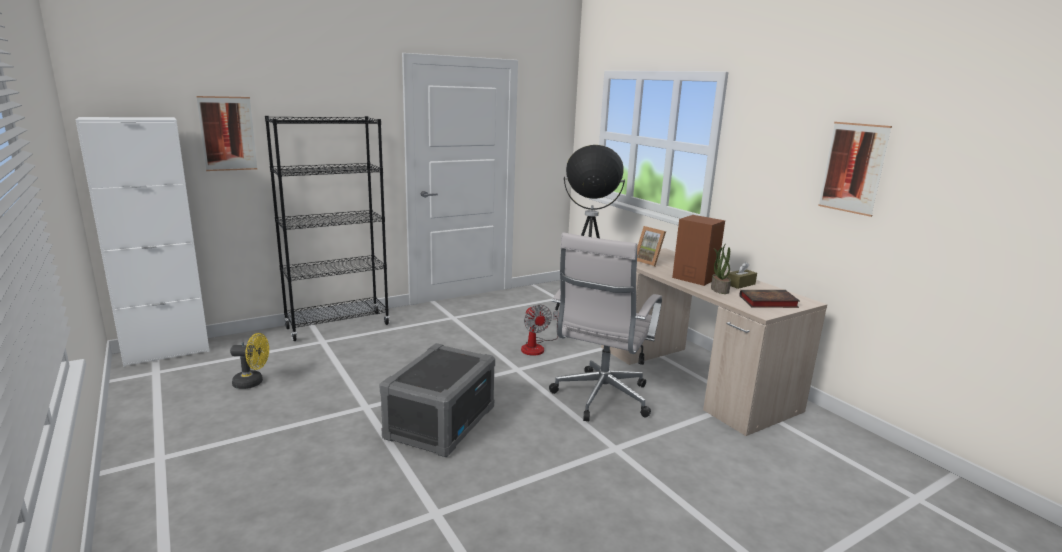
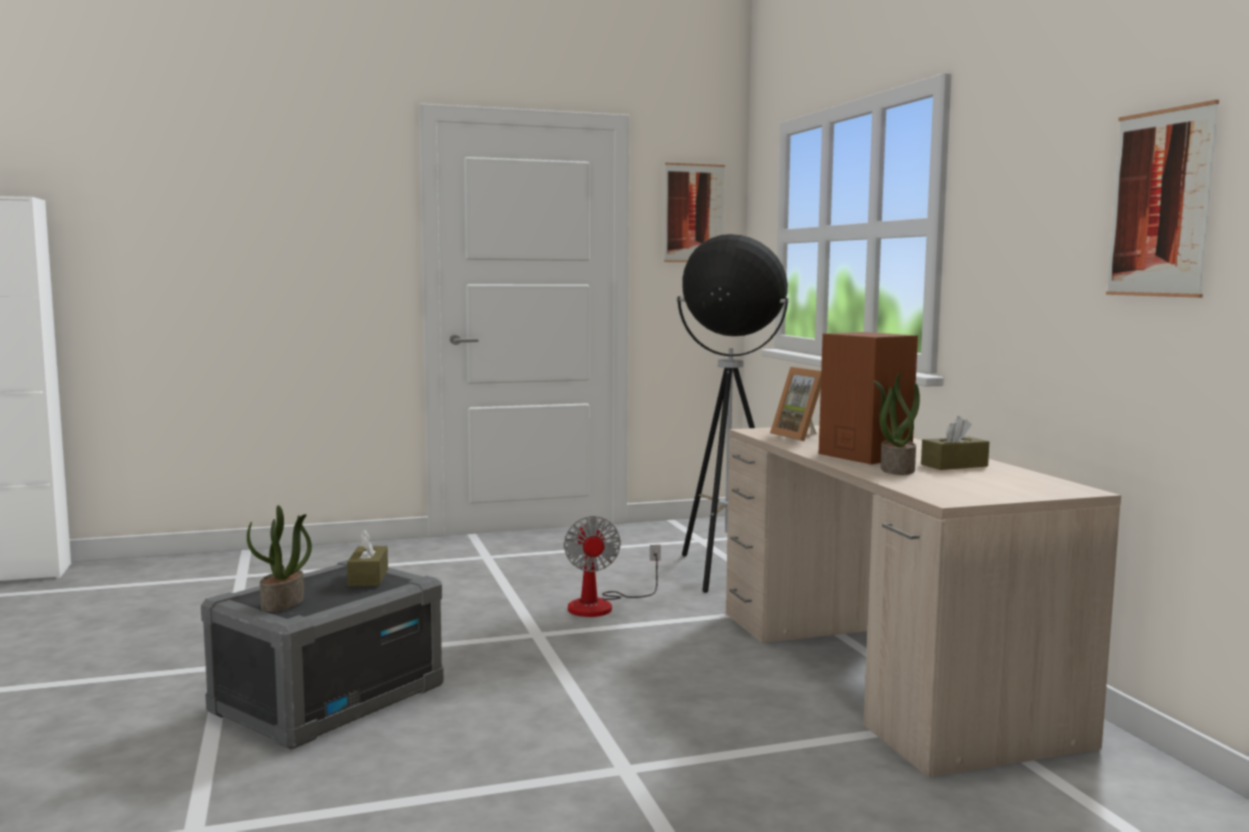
camera: 15 degrees right, 10 degrees down
(228, 133) = (126, 228): picture -> picture (694, 213)
(253, 383) = (82, 621): yellow fan -> none
(338, 326) = (285, 558): black bookcase -> none
(427, 381) = (283, 603): none -> potted plant
(455, 357) = (368, 577): none -> brown tissue box
(600, 399) = (659, 690): white office chair -> none
(767, 302) = (980, 487): book -> none

